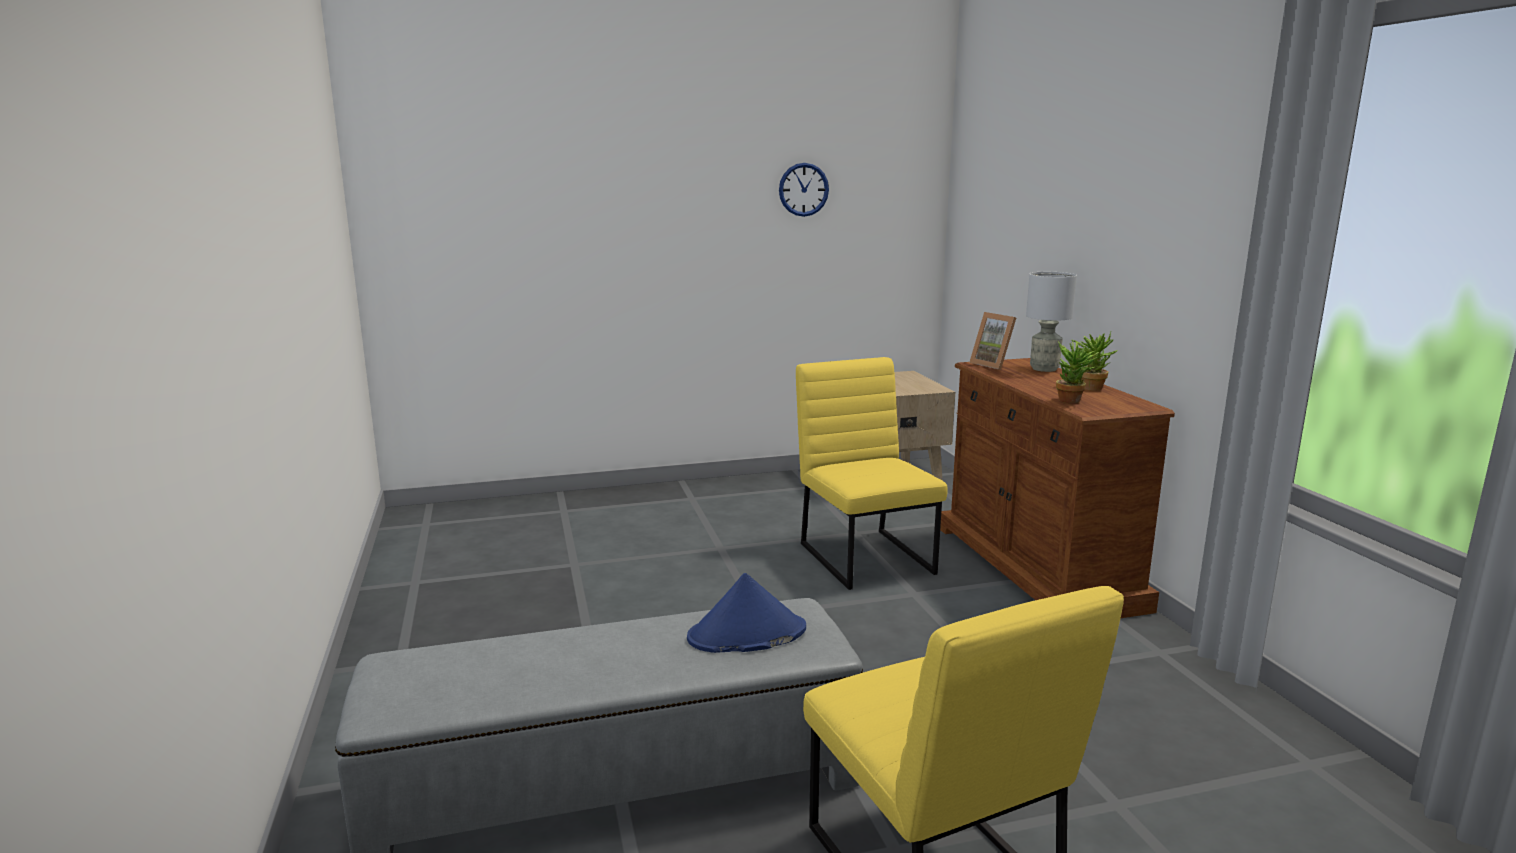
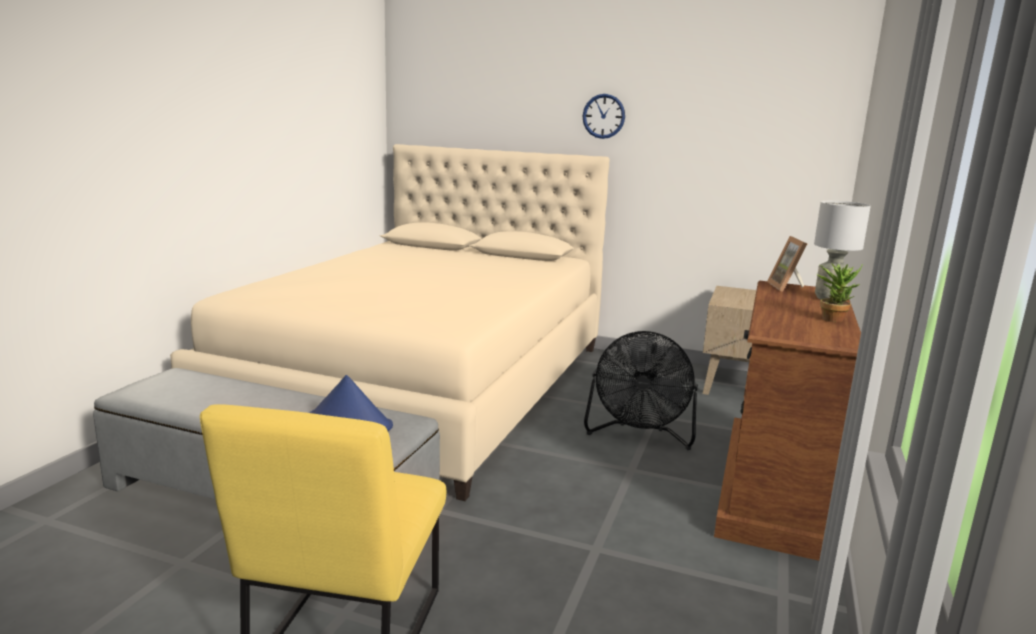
camera: 35 degrees right, 0 degrees up
(576, 578) = (425, 385): none -> beige bed
(803, 189) = (711, 119): wall clock -> wall clock (603, 116)
(865, 556) = (636, 432): yellow chair -> black fan
(1073, 401) = (780, 323): potted plant -> none

